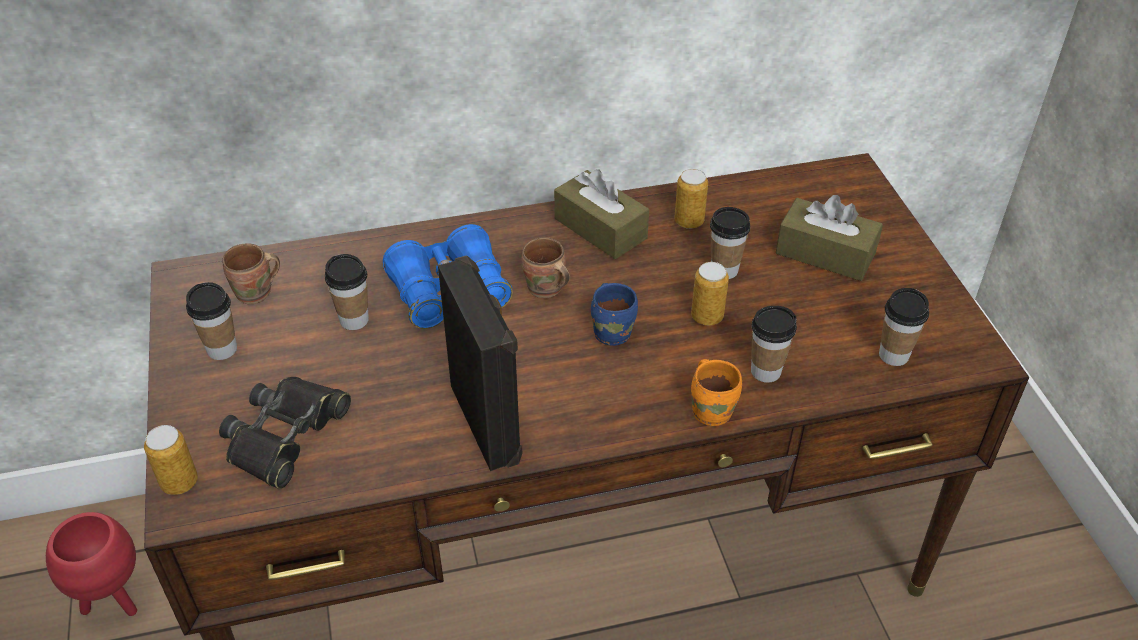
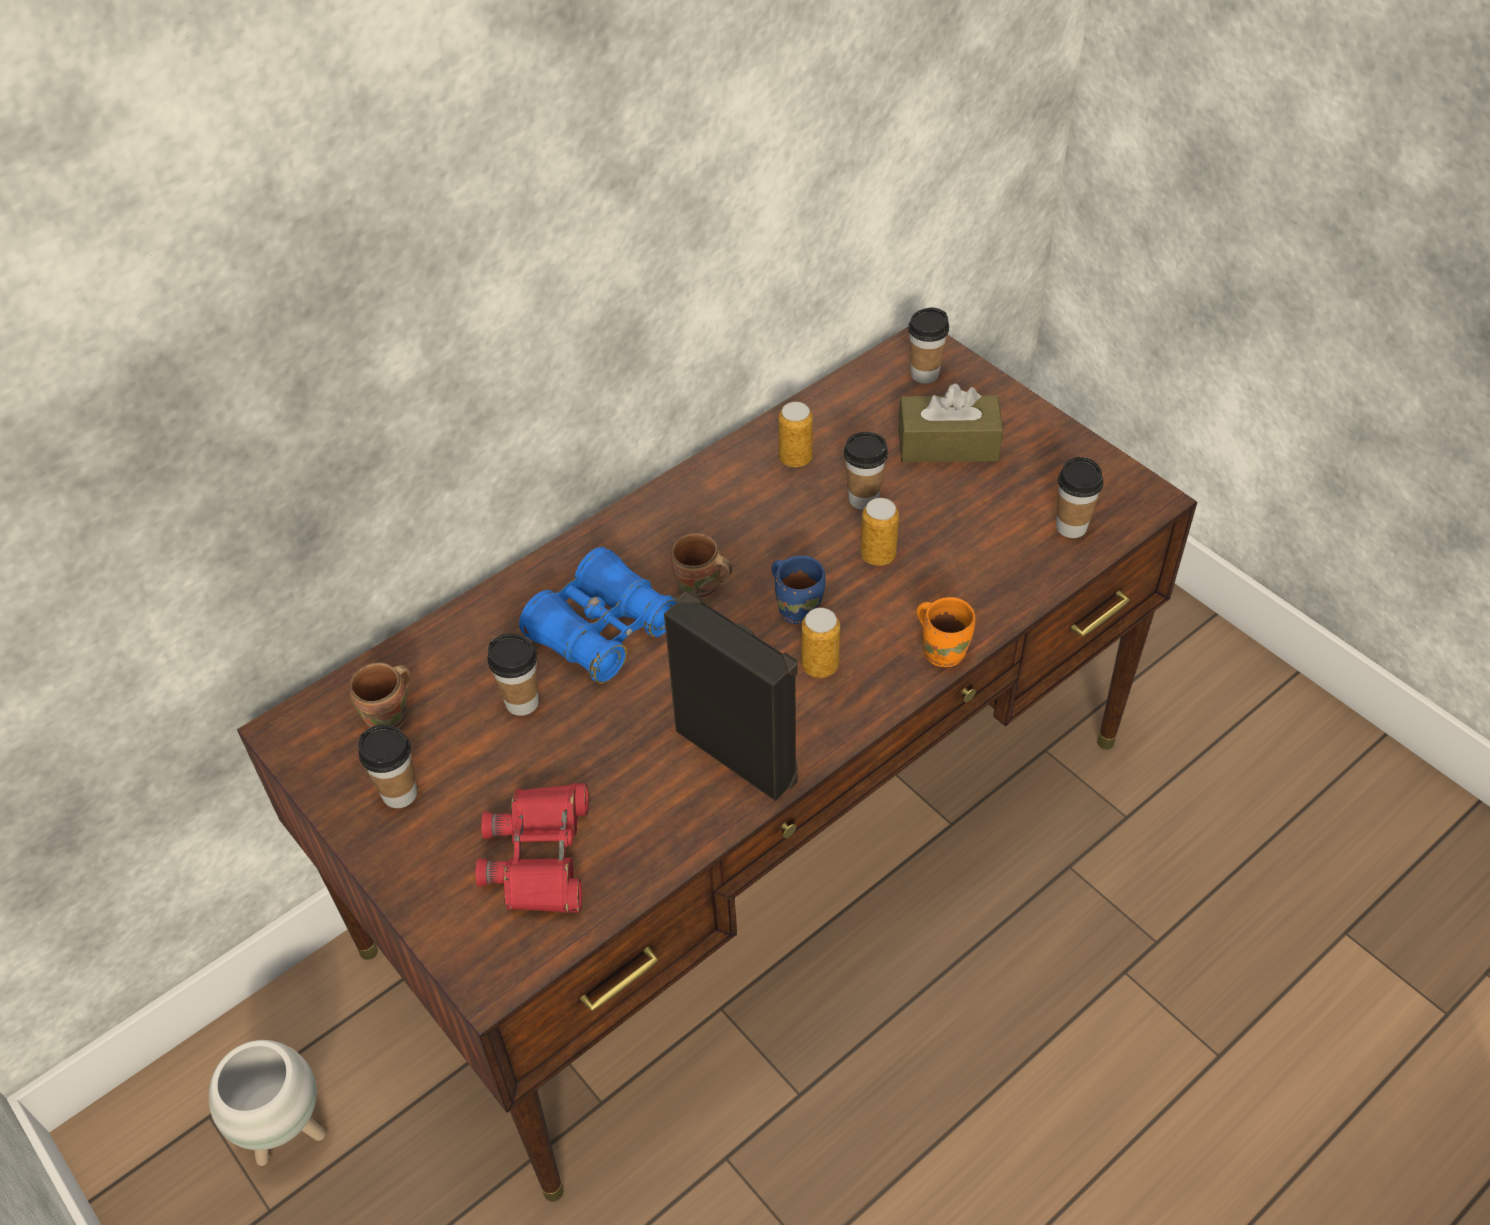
camera: 25 degrees left, 5 degrees up
(114, 600) = (288, 1132): red planter -> white planter
(179, 482) = (464, 953): can -> can (820, 665)
(285, 435) = (540, 856): black binoculars -> red binoculars
(600, 228) = (711, 500): brown tissue box -> none
(765, 371) = (967, 590): cup -> cup (924, 374)

